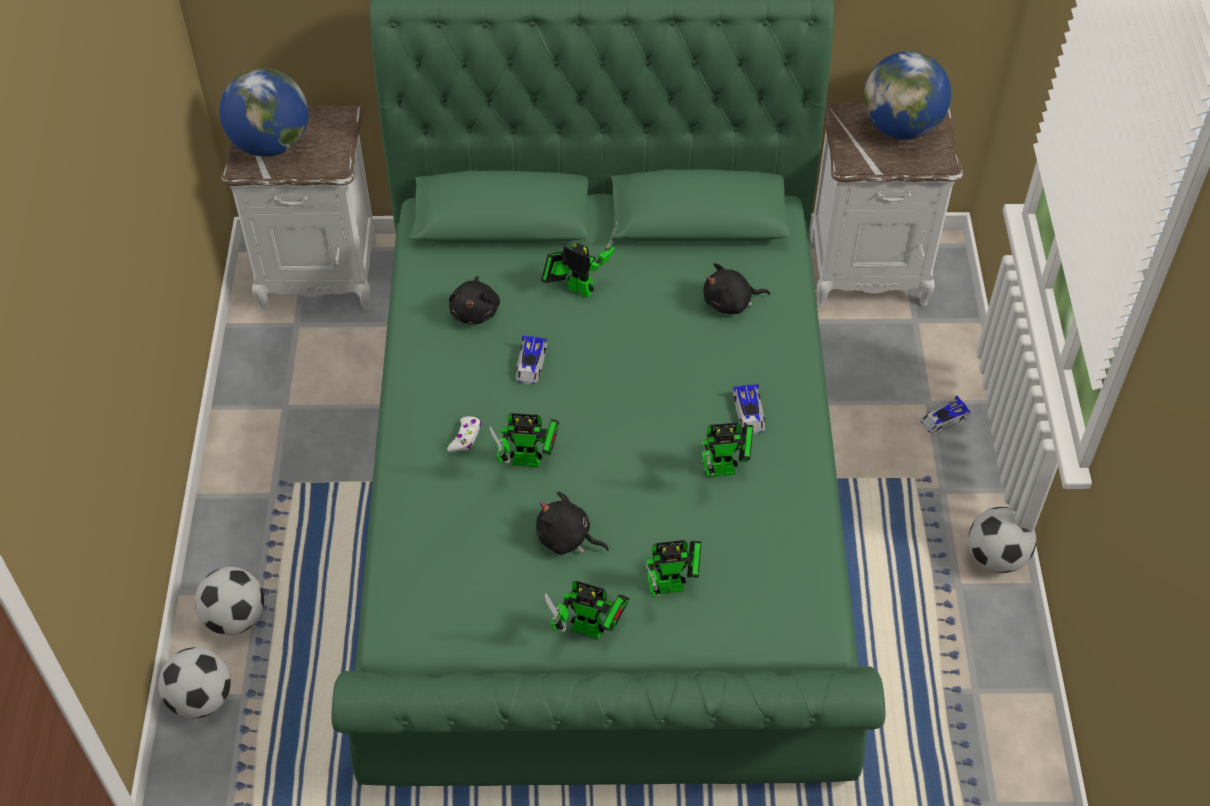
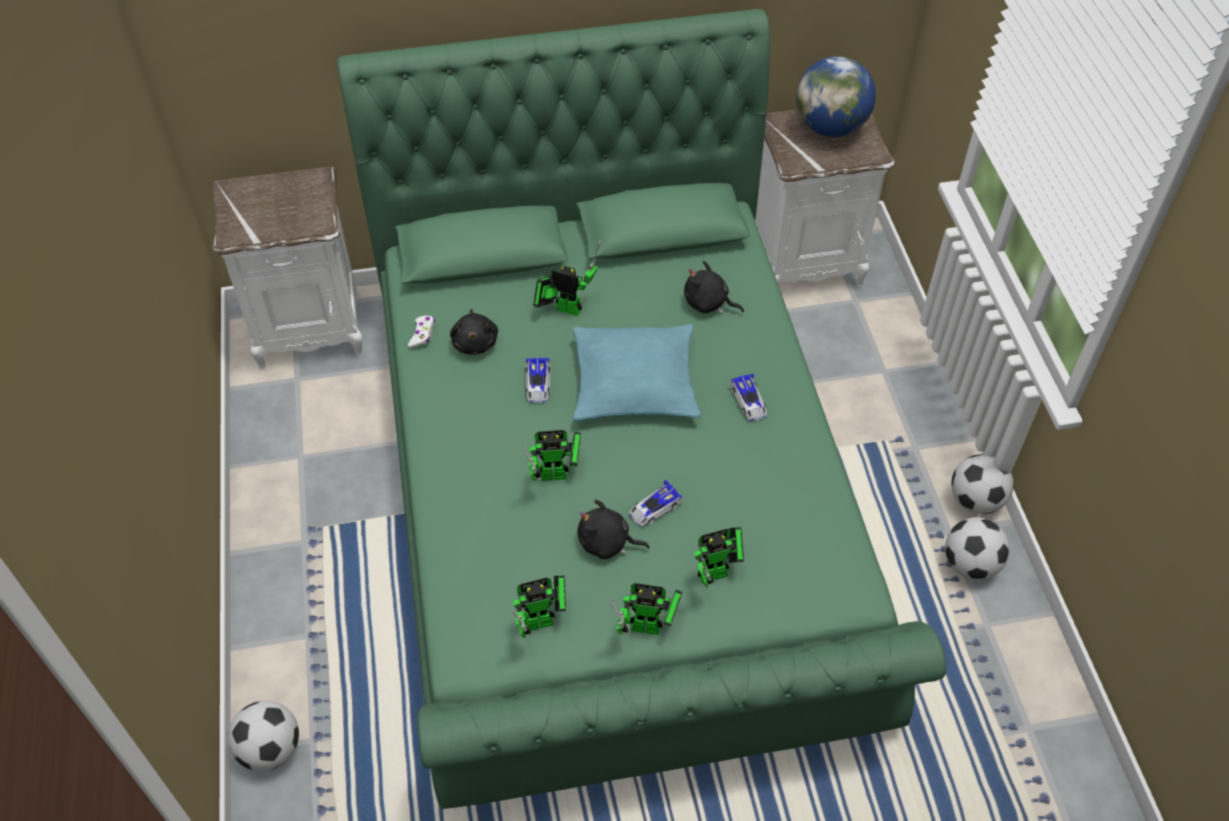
camera: 10 degrees left, 0 degrees up
(235, 618) = (290, 665): football -> football (970, 564)
(271, 144) = (255, 211): globe -> none
(465, 438) = (491, 461): white game controller -> white game controller (422, 334)
(632, 377) = (634, 383): none -> turquoise pillow
(725, 470) = (740, 456): toy robot -> toy robot (543, 621)
(730, 302) = (708, 303): black plush toy -> black plush toy turned 45 degrees clockwise
(943, 419) = (900, 384): toy car -> toy car (654, 508)

